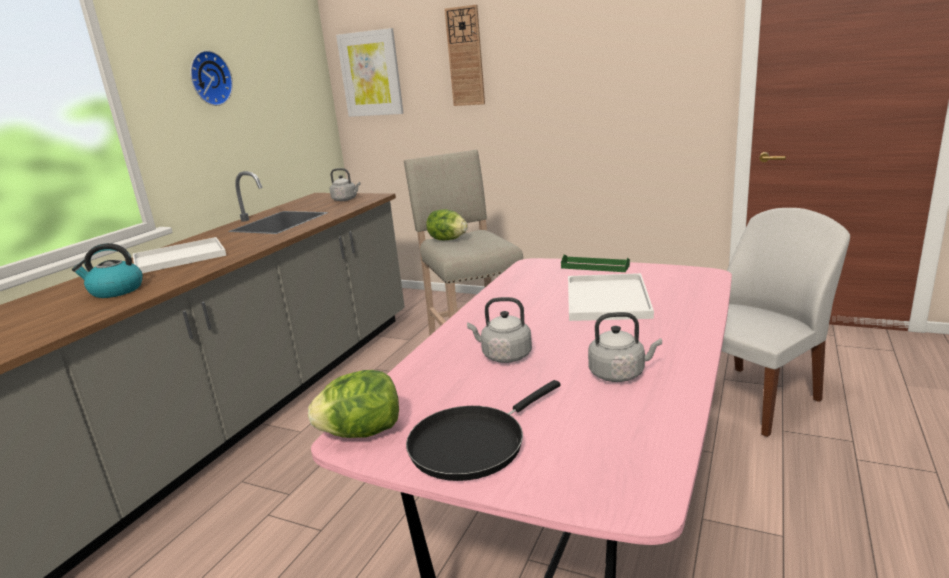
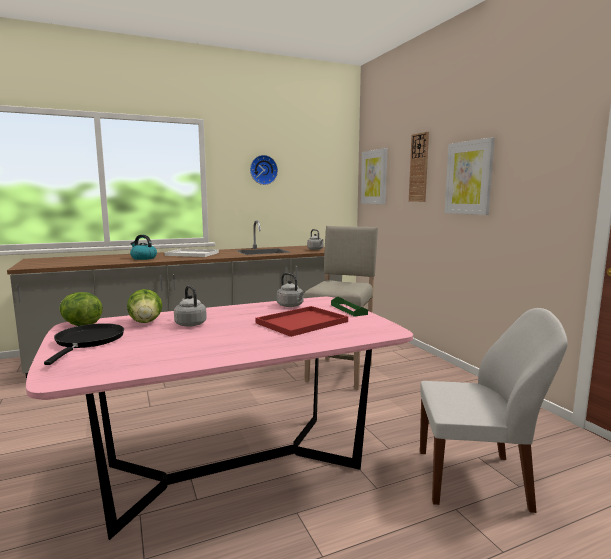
camera: 40 degrees right, 10 degrees down
(447, 240) = (335, 282): lettuce -> lettuce (146, 322)
(473, 444) = (88, 341): black frying pan -> black frying pan turned 90 degrees clockwise
(559, 68) = (469, 178): none -> picture
(608, 300) = (301, 323): white tray -> red tray
(620, 374) = (199, 346): grey kettle -> grey kettle (291, 306)

